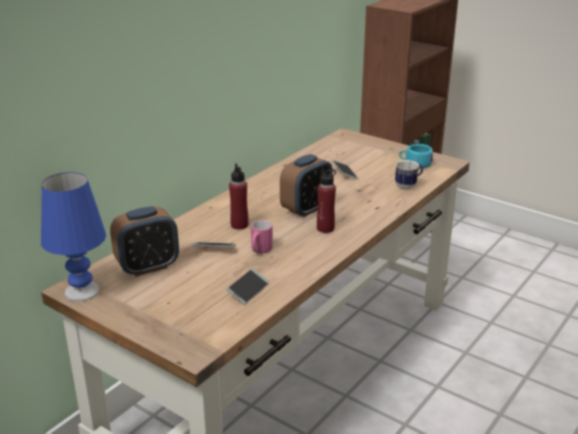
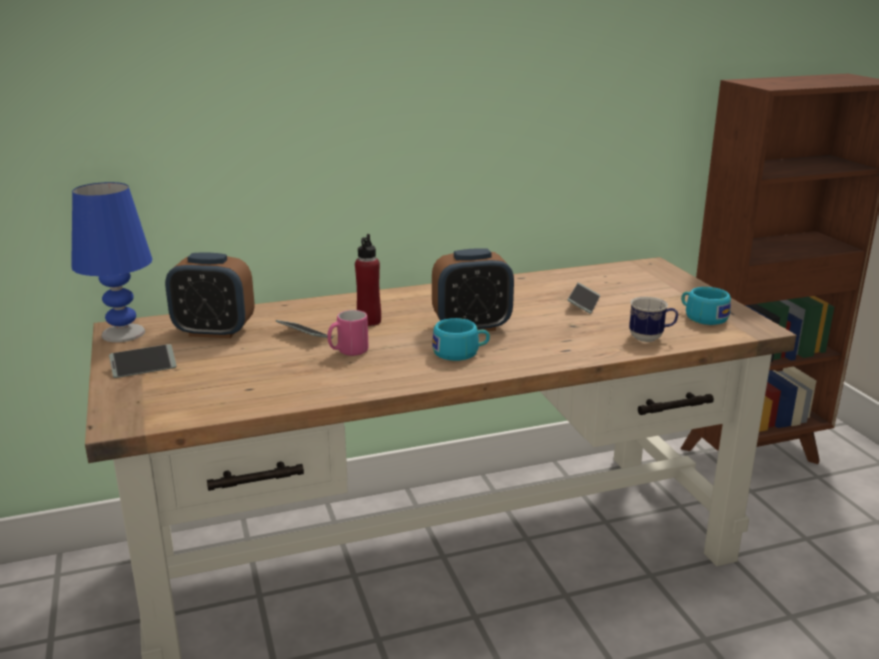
camera: 35 degrees right, 5 degrees down
(248, 290) = (269, 385): phone -> phone (143, 367)
(325, 228) = (461, 353): red bottle -> turquoise cup

